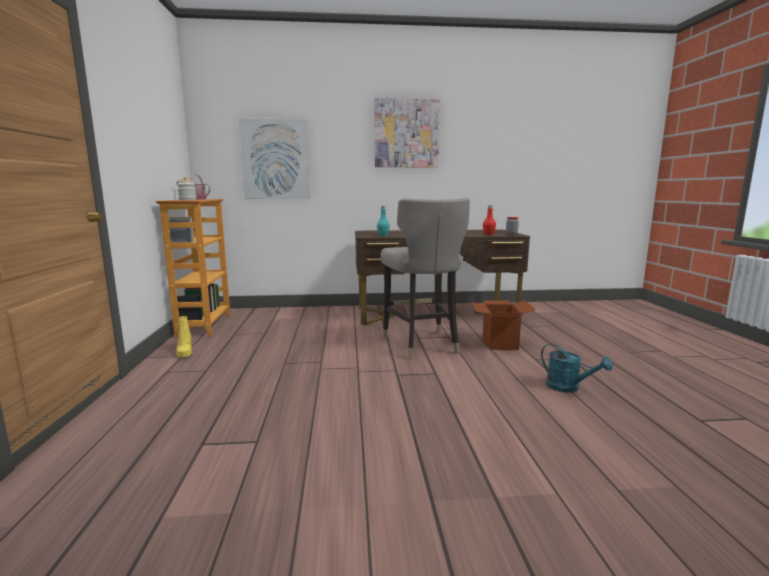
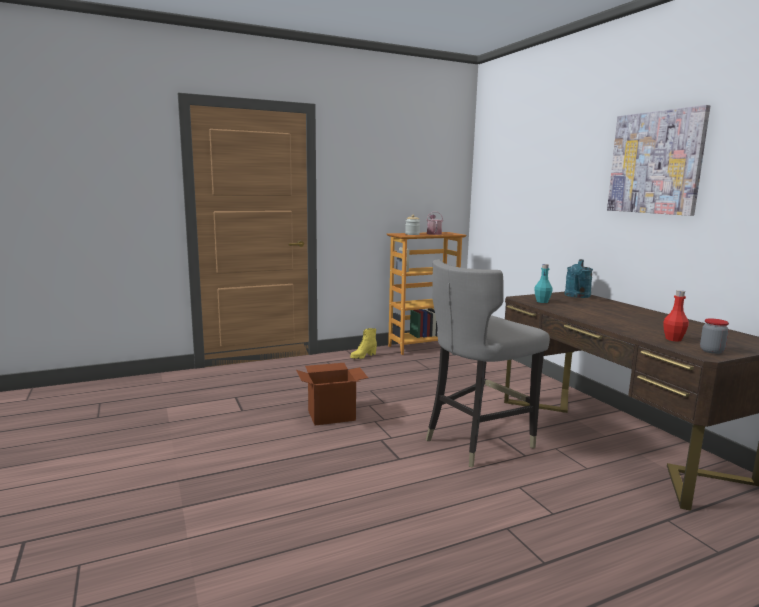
camera: 70 degrees right, 0 degrees up
(275, 159) = (523, 196): picture -> none
(499, 343) = (542, 495): cardboard box -> cardboard box (332, 416)
(568, 387) = (422, 555): turquoise watering can -> turquoise watering can (577, 296)

